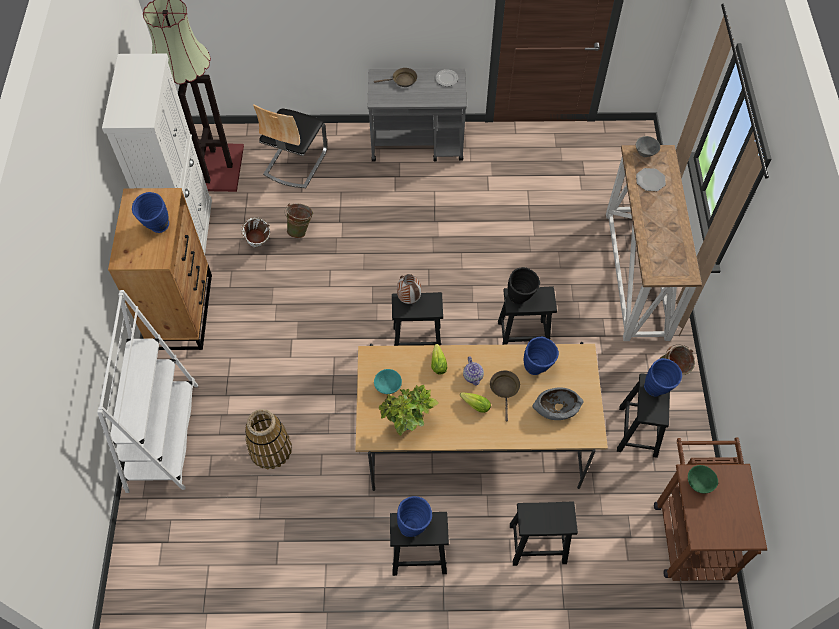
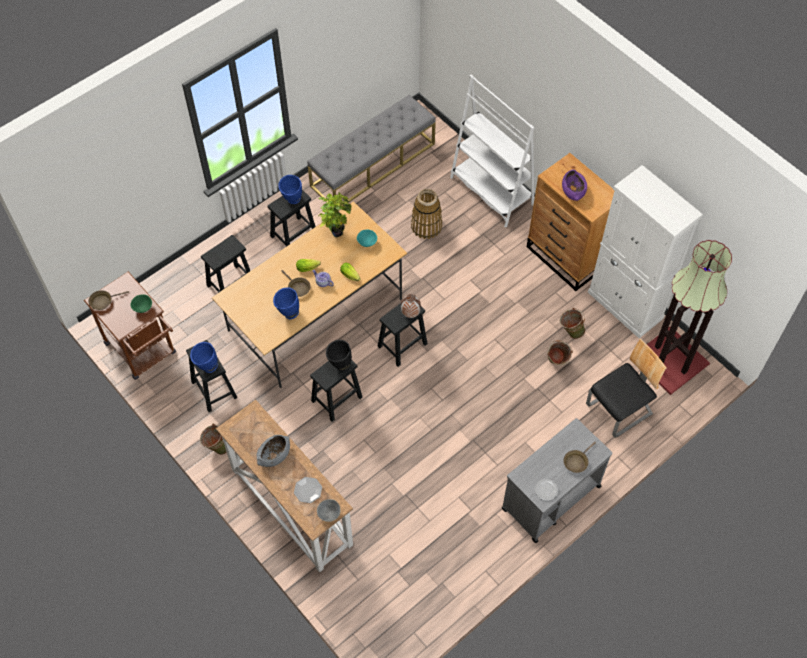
camera: 140 degrees right, 0 degrees up
(157, 228) = (573, 190): blue vase -> purple bowl
(246, 580) = (373, 164): none -> grey bench
(259, 245) = (570, 331): white bucket -> green bucket
(295, 162) = (619, 410): chair -> chair turned 75 degrees clockwise
(556, 408) = (258, 298): grey bowl -> grey bowl (274, 455)
(743, 528) = (103, 301): none -> brown frying pan

